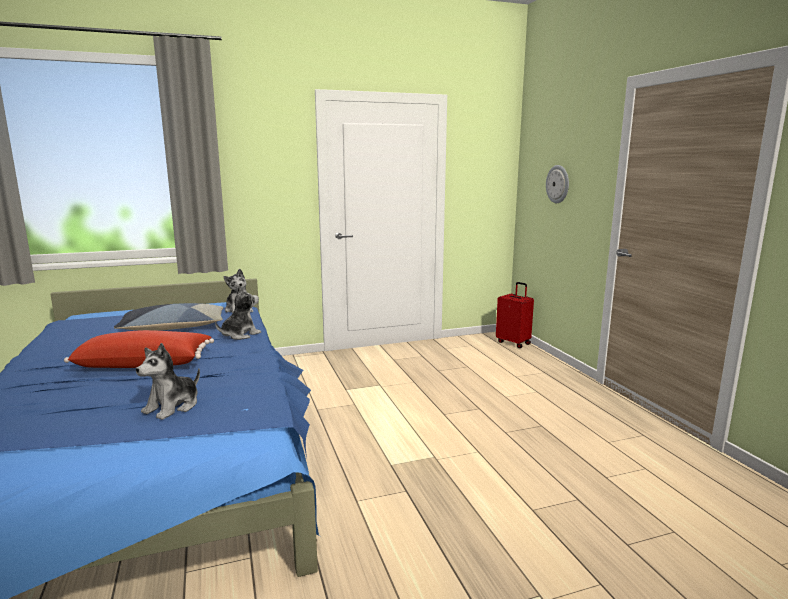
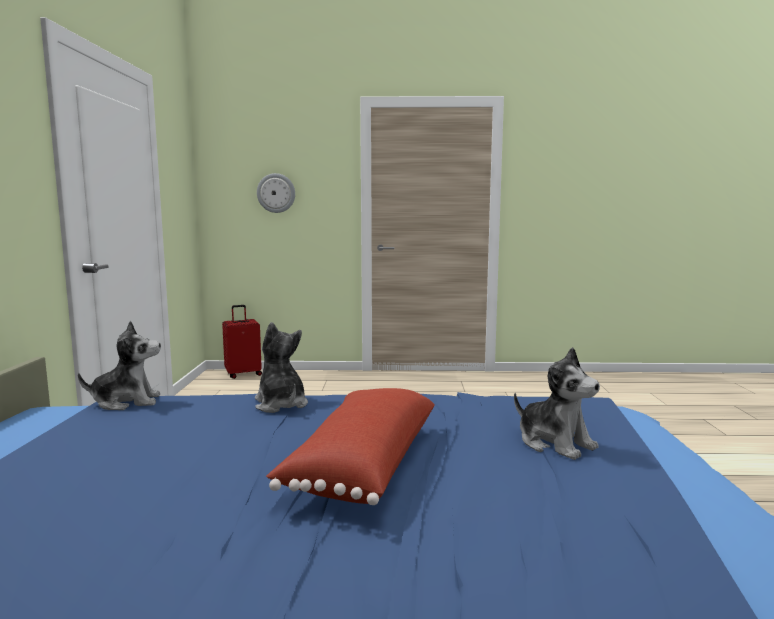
camera: 70 degrees left, 5 degrees down
(173, 327) = (157, 448): pillow -> none

